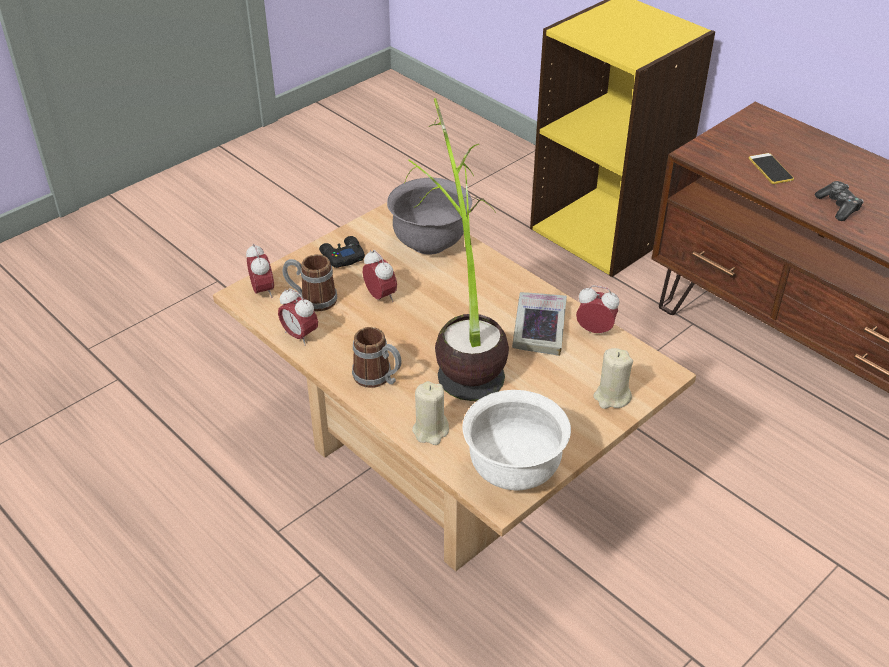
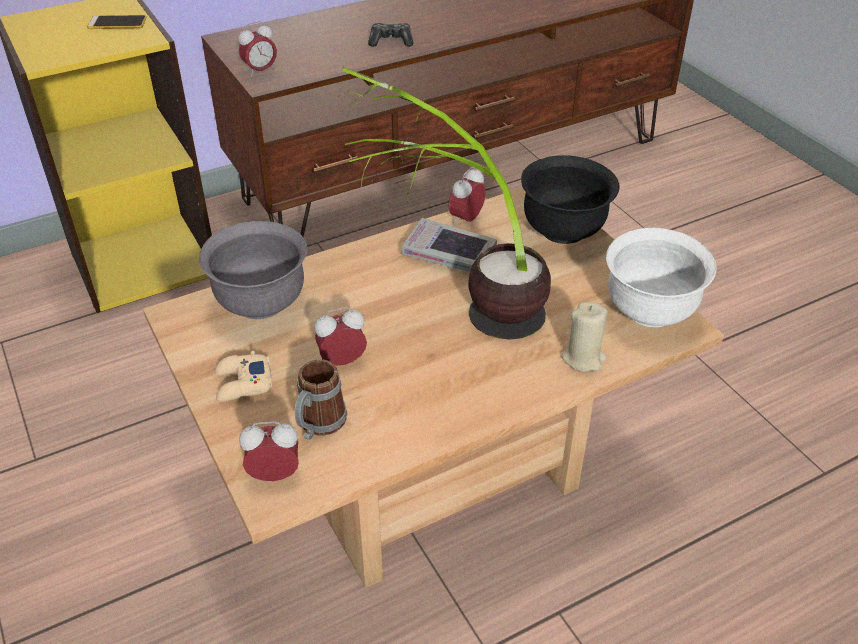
camera: 75 degrees left, 0 degrees up
(300, 335) = (385, 447): alarm clock -> alarm clock (260, 71)
(342, 256) = (243, 383): black game controller -> beige game controller
(378, 378) = (489, 386): mug -> none
(611, 397) = (563, 231): beige candle -> black bowl
(770, 169) = (316, 55): phone -> phone (117, 23)

